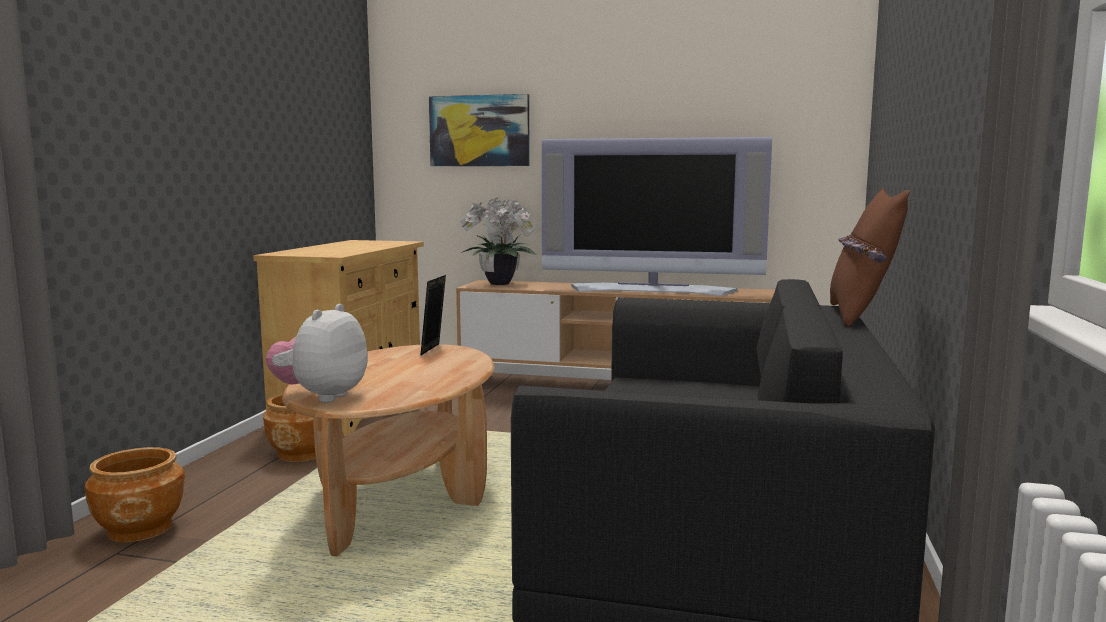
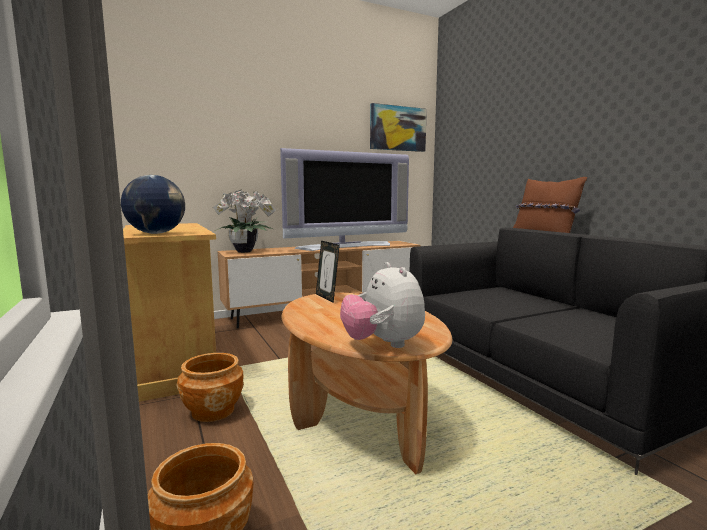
camera: 40 degrees left, 0 degrees up
(303, 252) = (156, 233): none -> globe
(479, 131) = (213, 140): picture -> picture (398, 128)

